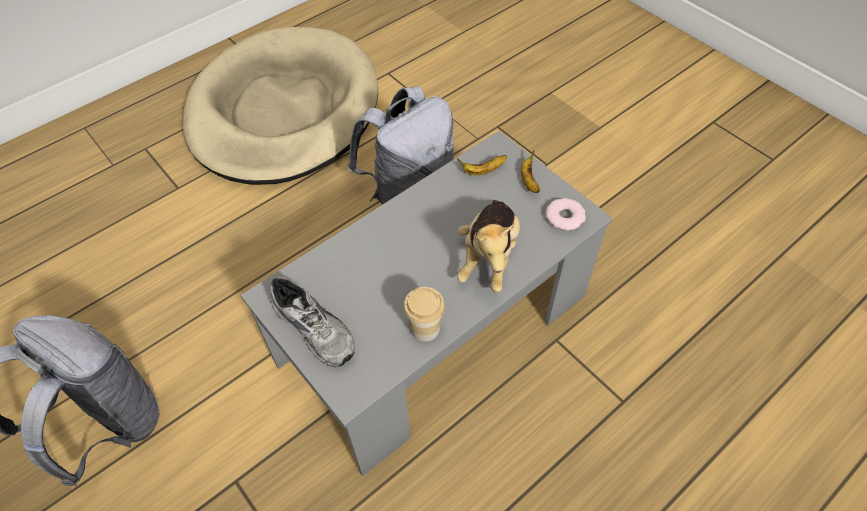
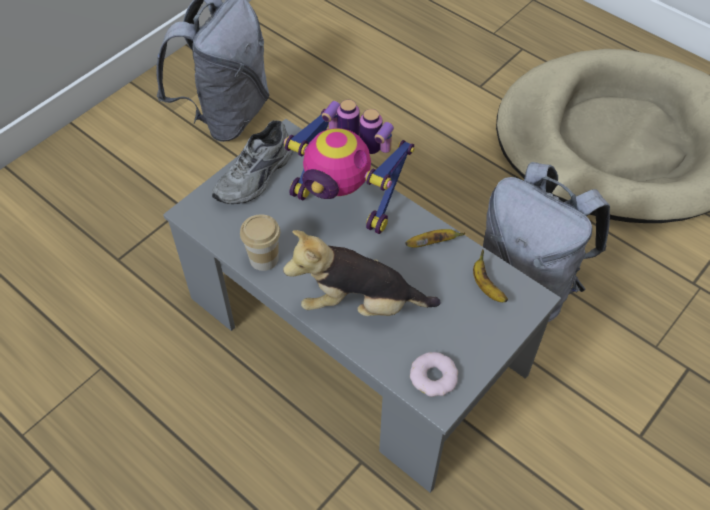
camera: 80 degrees right, 0 degrees up
(369, 254) = (346, 201): none -> toy robot
(529, 181) = (482, 335): banana -> banana (432, 243)

